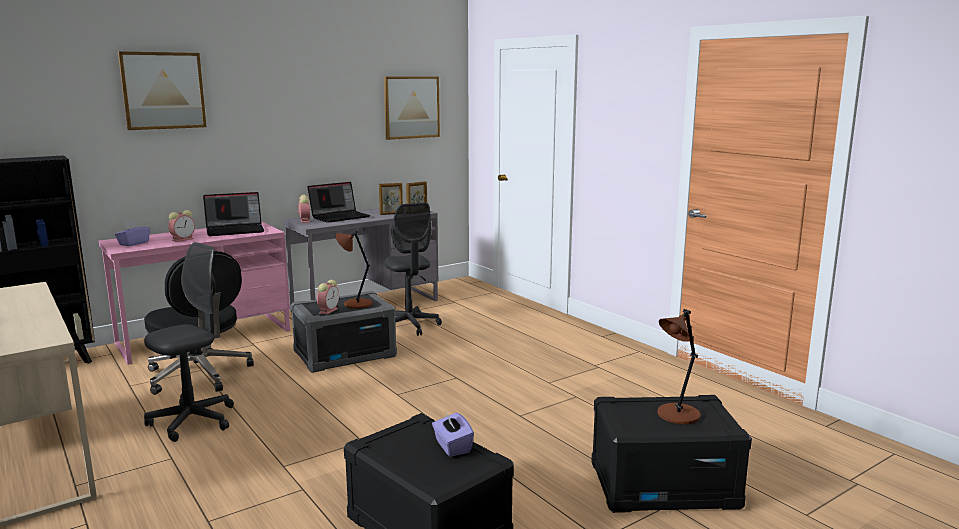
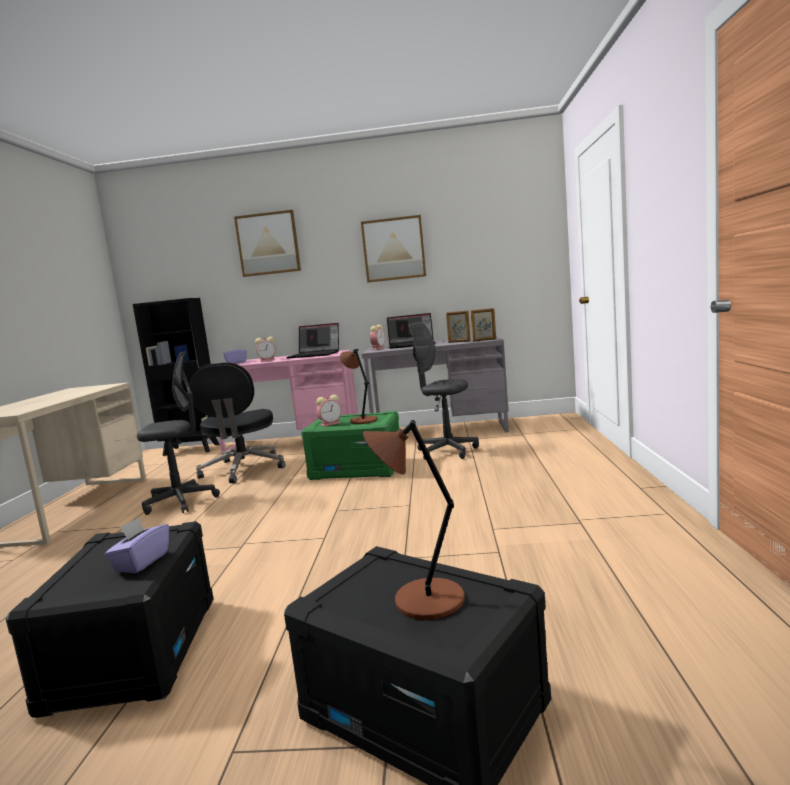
camera: 40 degrees right, 5 degrees down
(345, 354) = (357, 468): grey storage box -> green storage box
(409, 326) = (447, 451): grey office chair -> grey office chair turned 105 degrees clockwise
(411, 107) = (496, 237): picture -> picture (393, 249)

